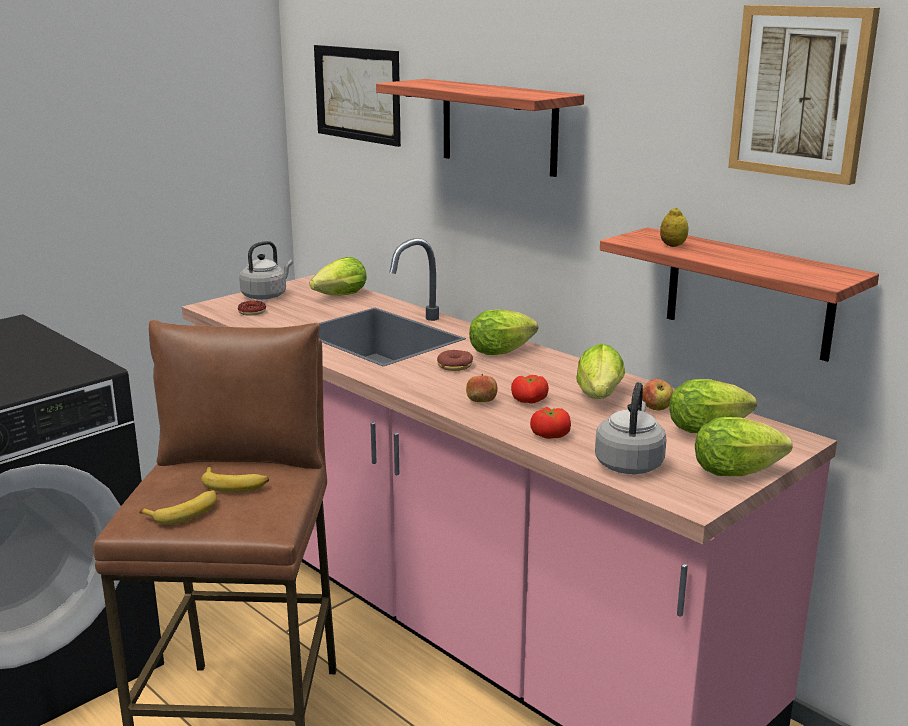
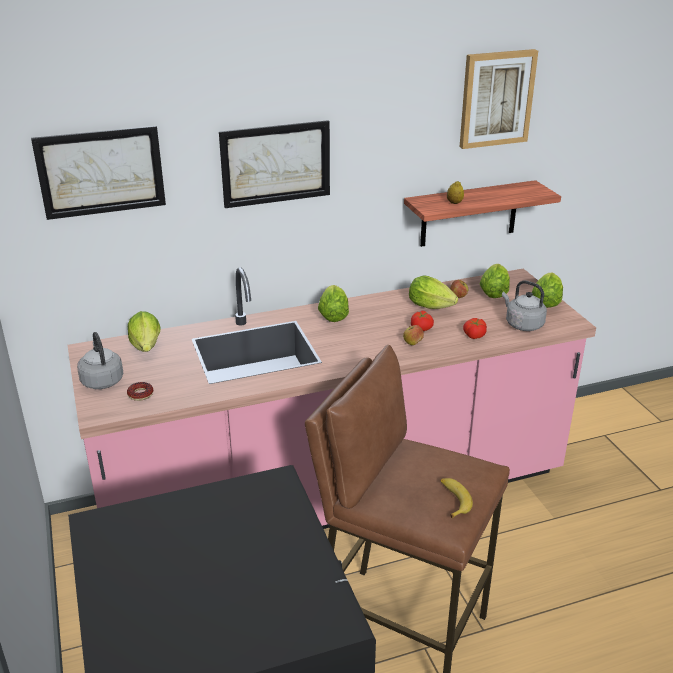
camera: 65 degrees left, 10 degrees up
(235, 485) = (423, 472): banana -> none
(454, 366) = (345, 337): donut -> none
(498, 126) = (276, 164): shelf -> picture

